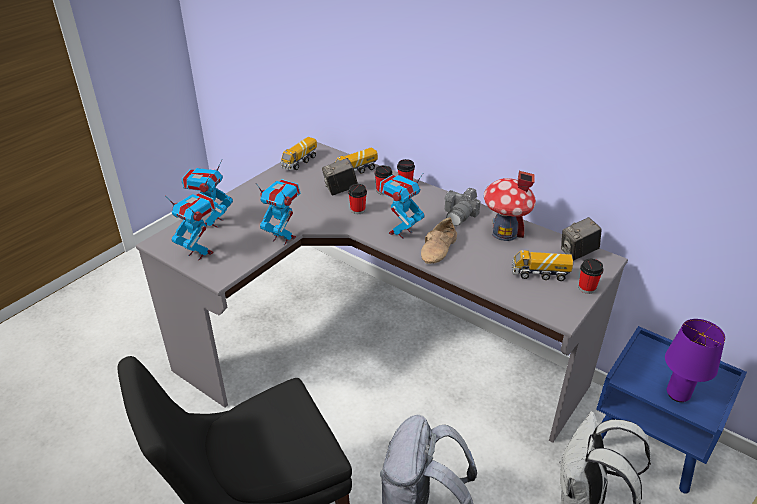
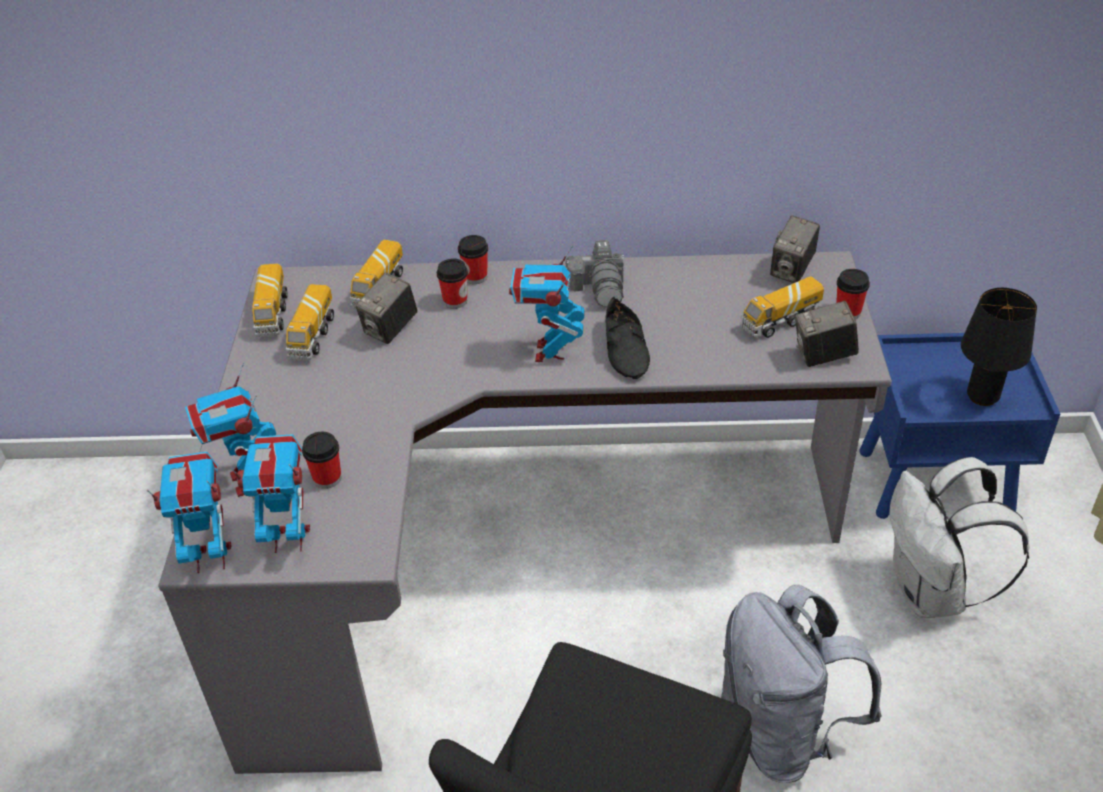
camera: 35 degrees left, 5 degrees up
(283, 238) = (393, 447): toy robot -> toy robot (211, 557)
(304, 178) = (312, 337): none -> toy truck
(357, 210) = (452, 348): cup -> cup (327, 478)
(440, 249) = (627, 349): beige shoe -> black shoe
(504, 233) = (681, 286): toy house -> none
(544, 302) = (823, 356): none -> camera
(677, 394) = (981, 396): purple table lamp -> black table lamp

